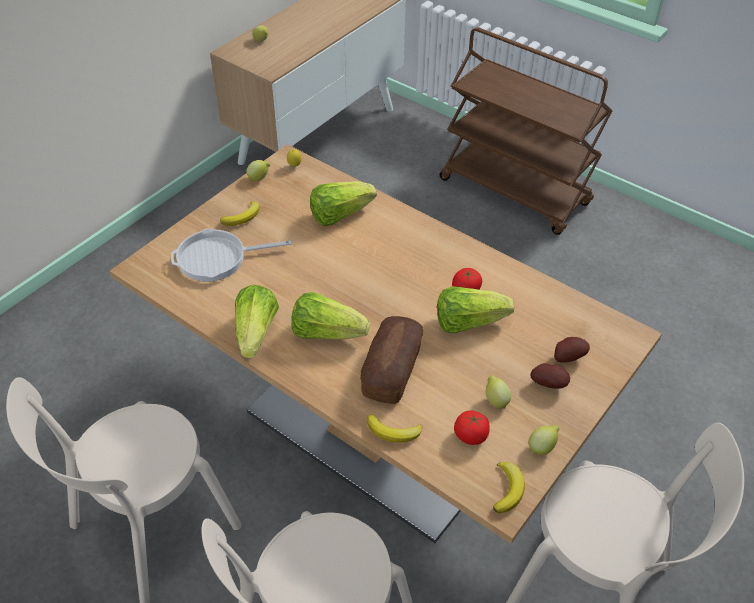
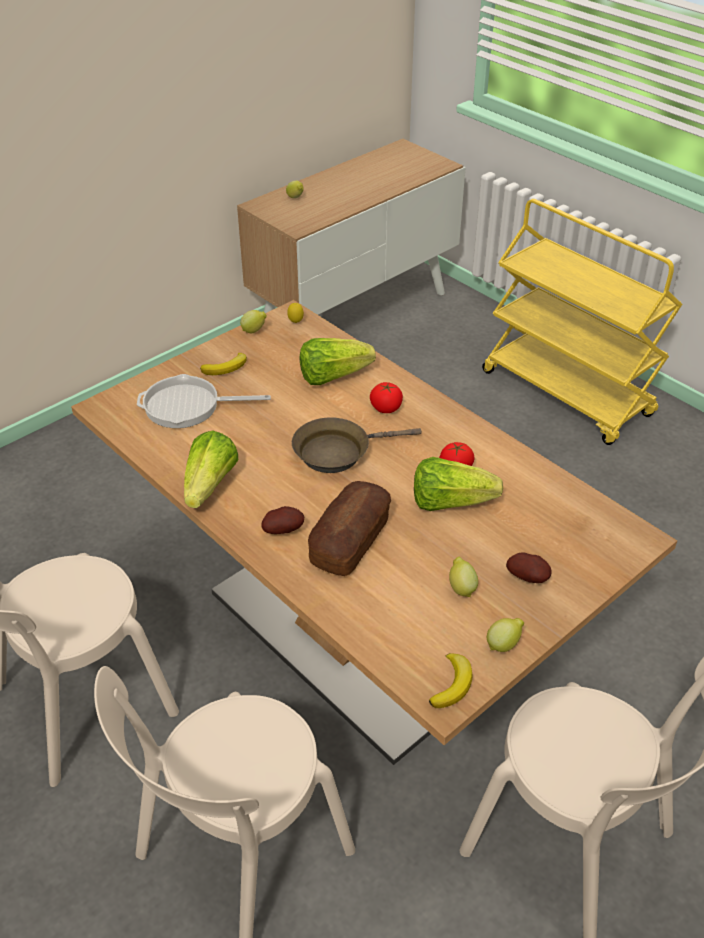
camera: 10 degrees right, 5 degrees down
(326, 332) = (287, 494): lettuce -> none
(361, 287) = (337, 452): none -> brown frying pan
(393, 432) = (336, 606): banana -> none
(470, 436) = (423, 621): tomato -> tomato (386, 408)
(515, 192) = (568, 394): brown cart -> yellow cart
(567, 357) = (557, 552): potato -> potato (283, 530)

